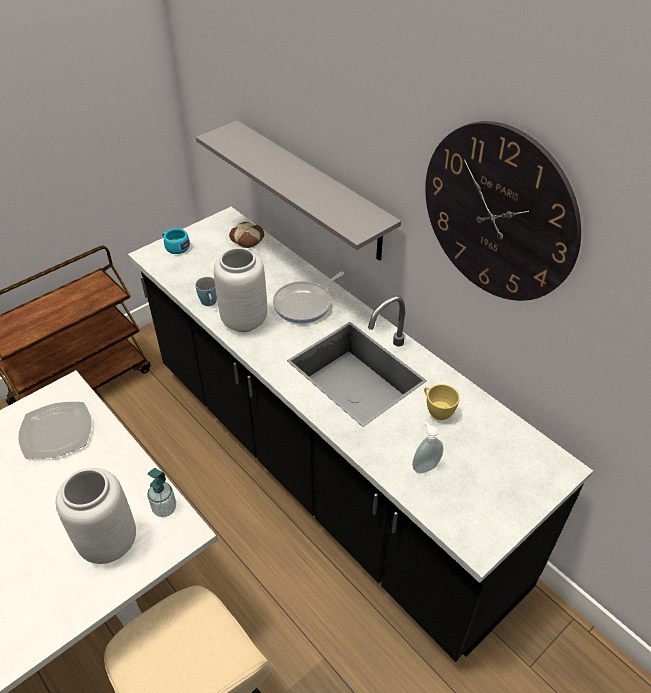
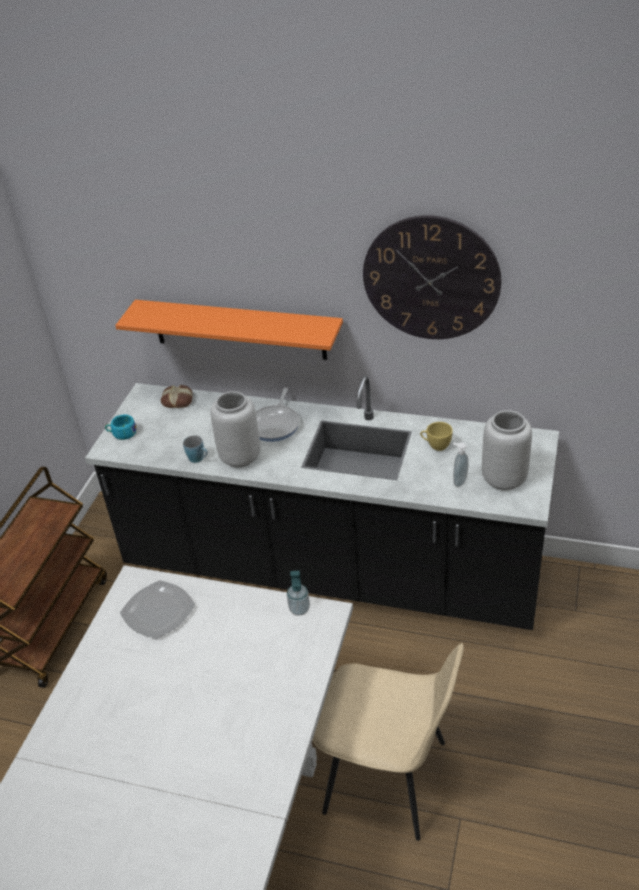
camera: 30 degrees left, 5 degrees down
(107, 542) = (280, 651): grey vase -> grey vase (503, 480)
(312, 190) = (239, 329): grey shelf -> orange shelf

